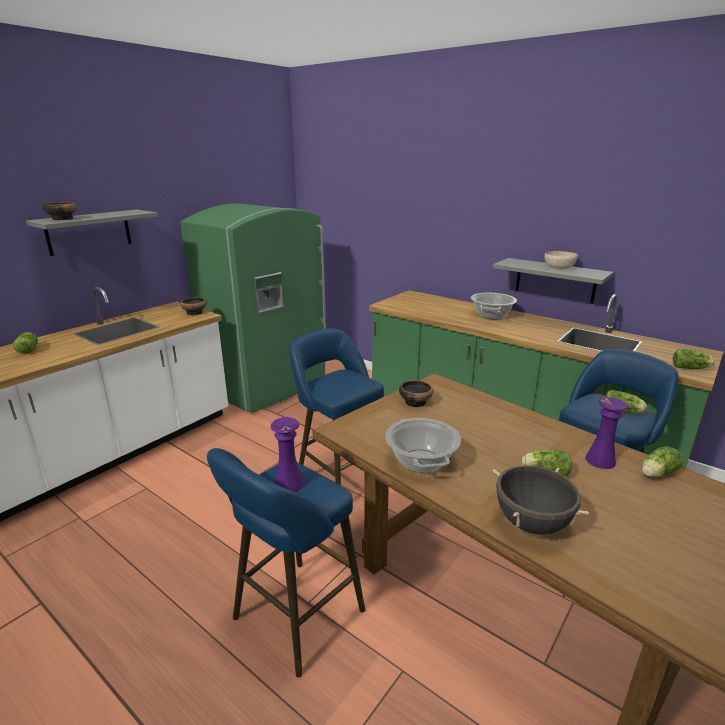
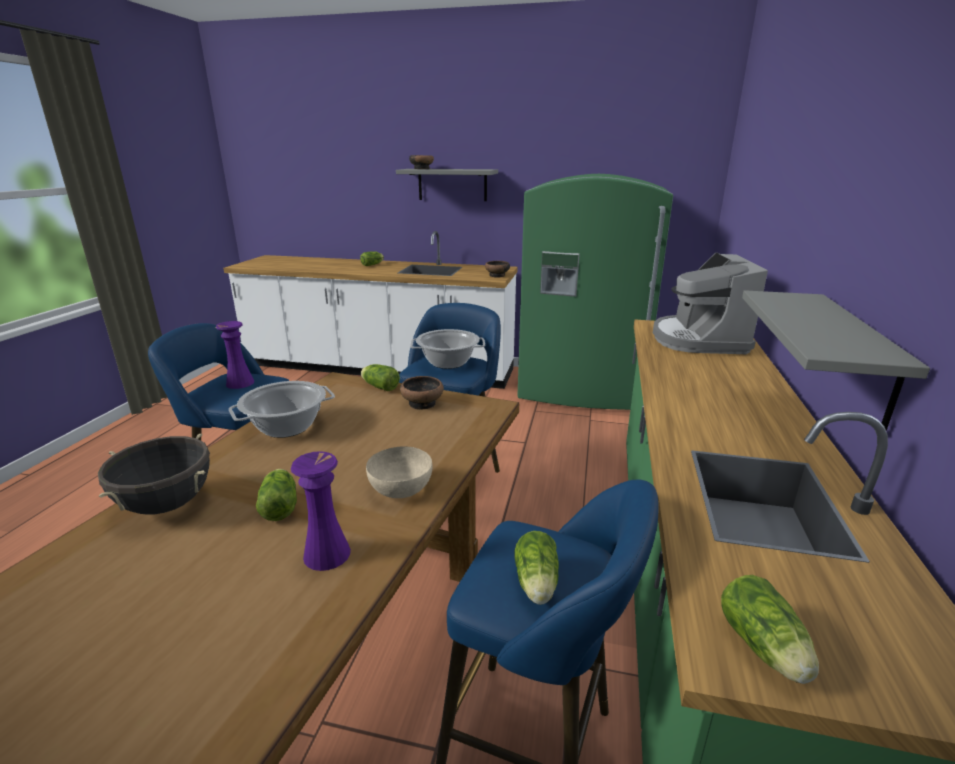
camera: 65 degrees right, 0 degrees up
(421, 303) = (698, 339): none -> coffee machine
(491, 315) = (733, 387): cooking pot -> cooking pot (448, 362)
(558, 267) = (828, 324): beige bowl -> beige bowl (400, 487)
(656, 474) = (300, 620): lettuce -> lettuce (379, 386)

